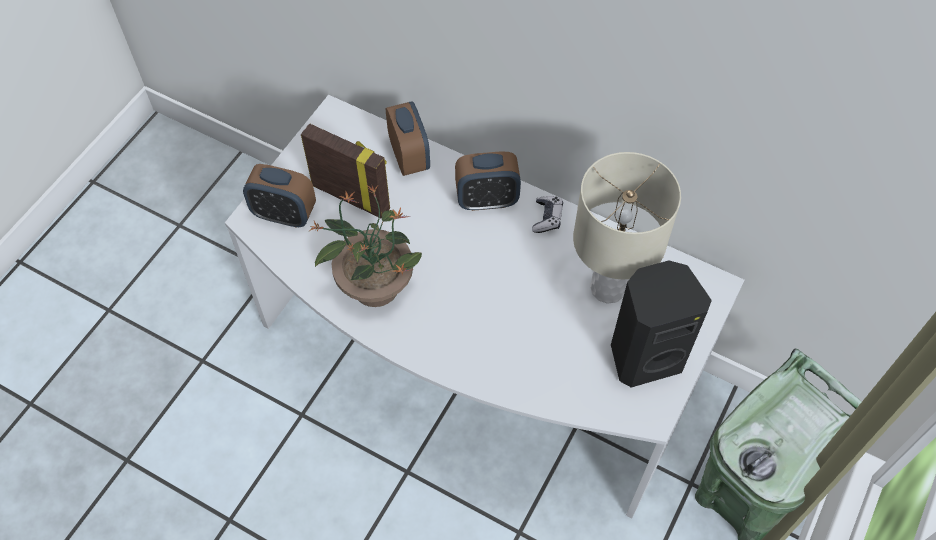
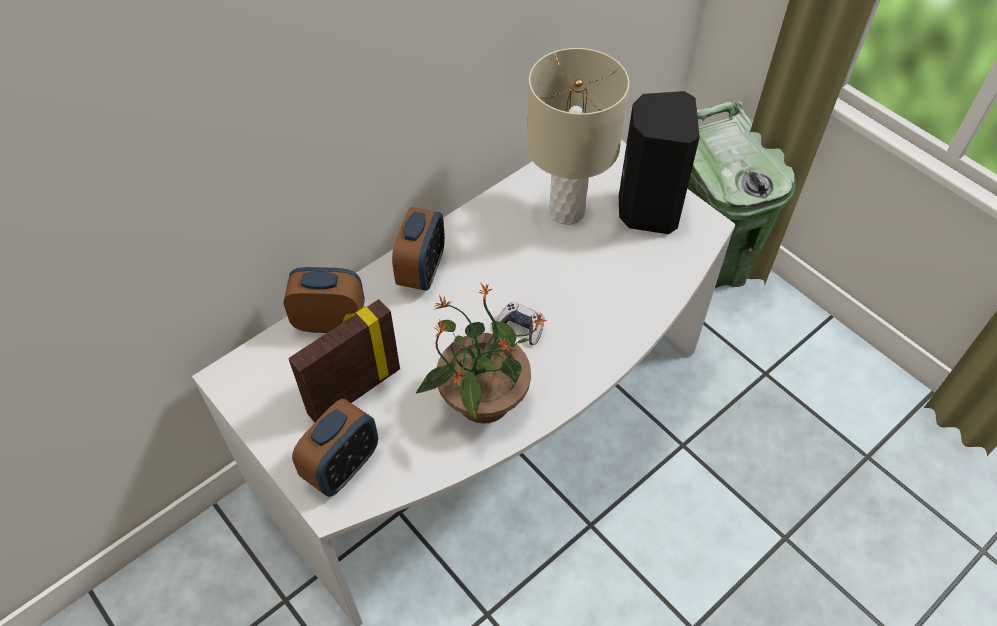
camera: 70 degrees left, 5 degrees down
(547, 218) = (468, 230): game controller -> game controller (520, 327)

